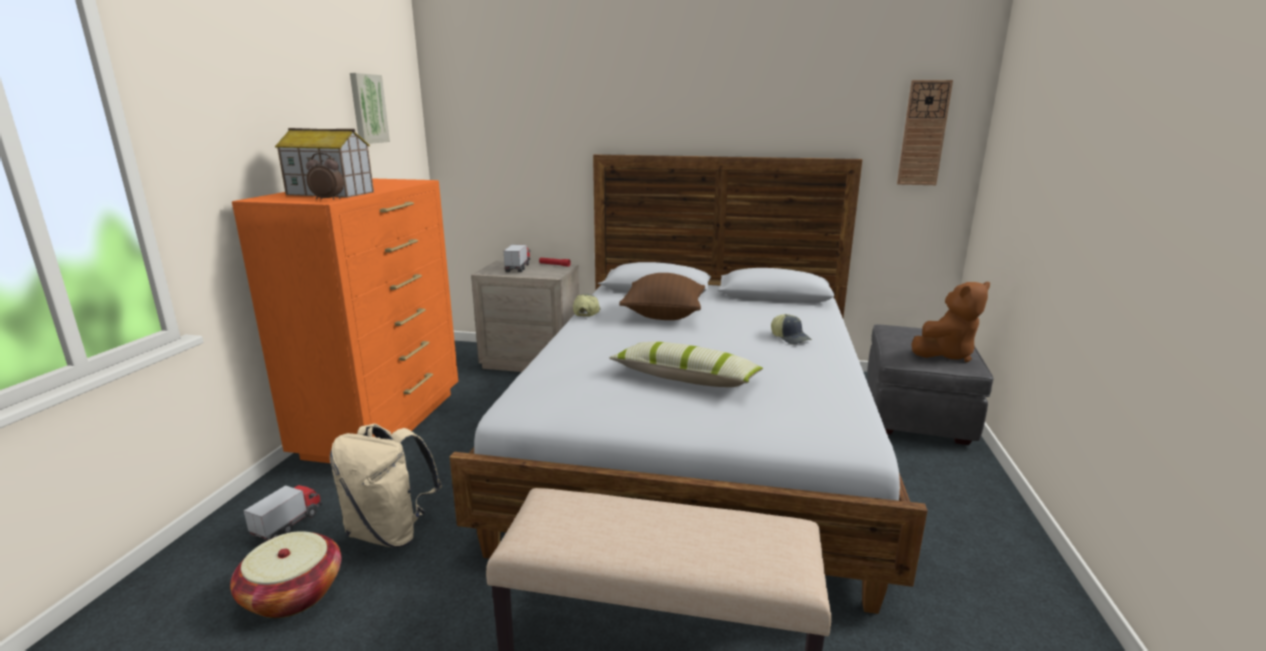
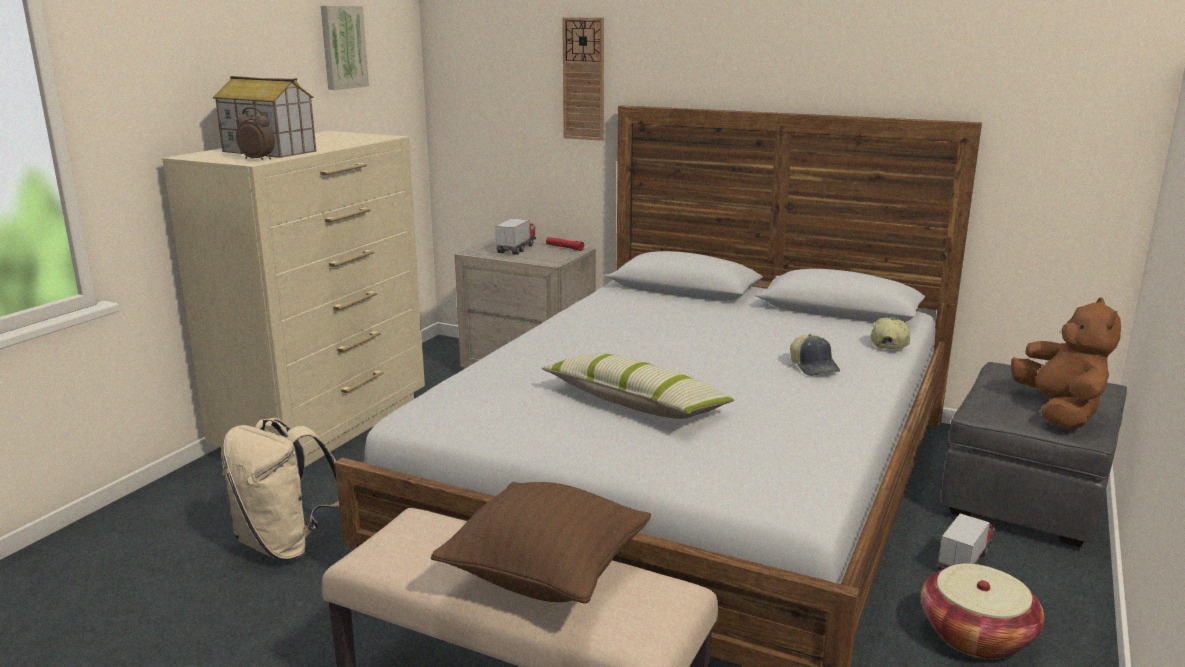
camera: 15 degrees right, 0 degrees up
(288, 524) = (187, 521): toy truck -> toy truck (964, 560)
(293, 594) = (167, 590): basket -> basket (976, 635)
(385, 423) = (327, 426): orange dresser -> beige dresser
(586, 312) = (571, 312): cap -> cap (889, 343)
(663, 315) = (666, 324): brown pillow -> brown pillow (546, 576)
(923, 133) = (1076, 88): wall clock -> wall clock (584, 79)
(945, 354) = (1059, 412): brown plush toy -> brown plush toy turned 75 degrees counterclockwise

